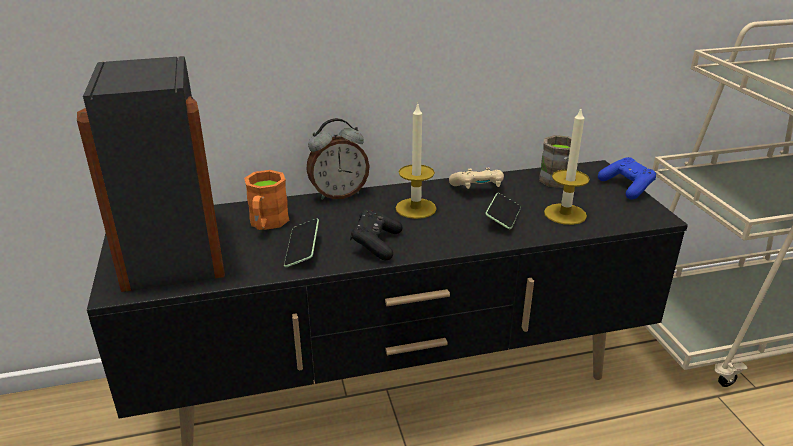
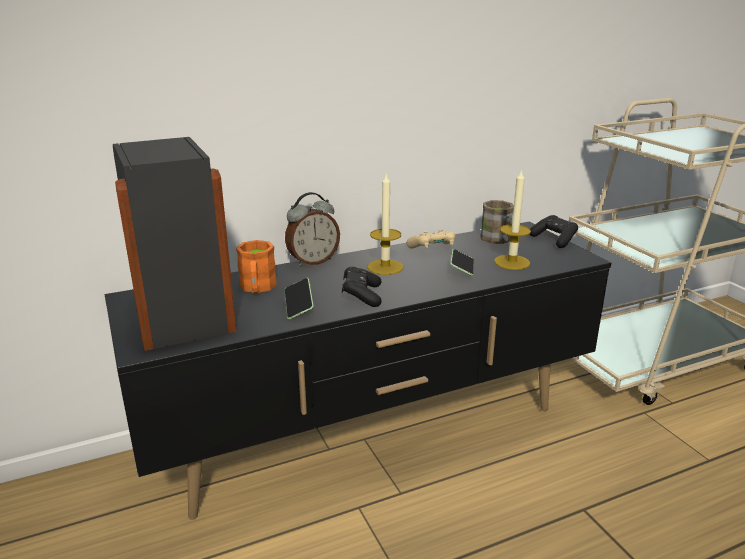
camera: 10 degrees left, 5 degrees down
(626, 187) = (554, 239): blue game controller -> black game controller

